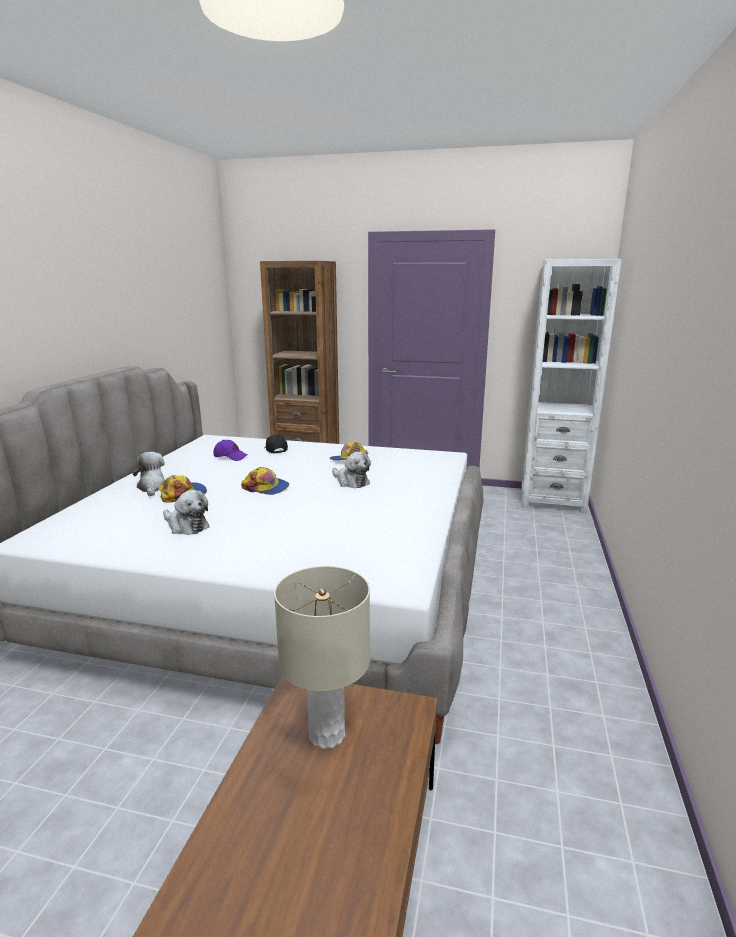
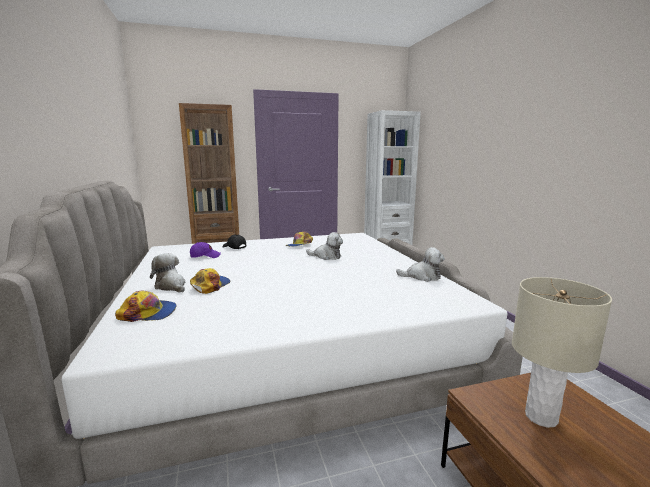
camera: 30 degrees left, 5 degrees down
(186, 526) = (256, 305): plush toy -> plush toy (422, 276)
(266, 488) = (273, 270): cap -> cap (148, 313)

